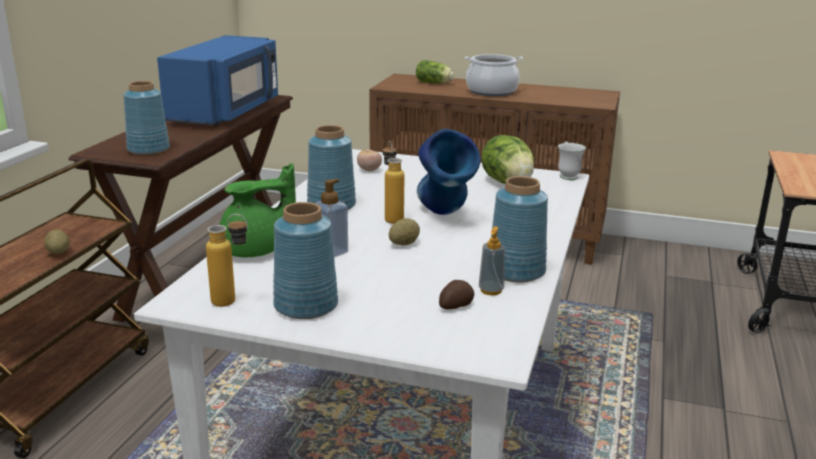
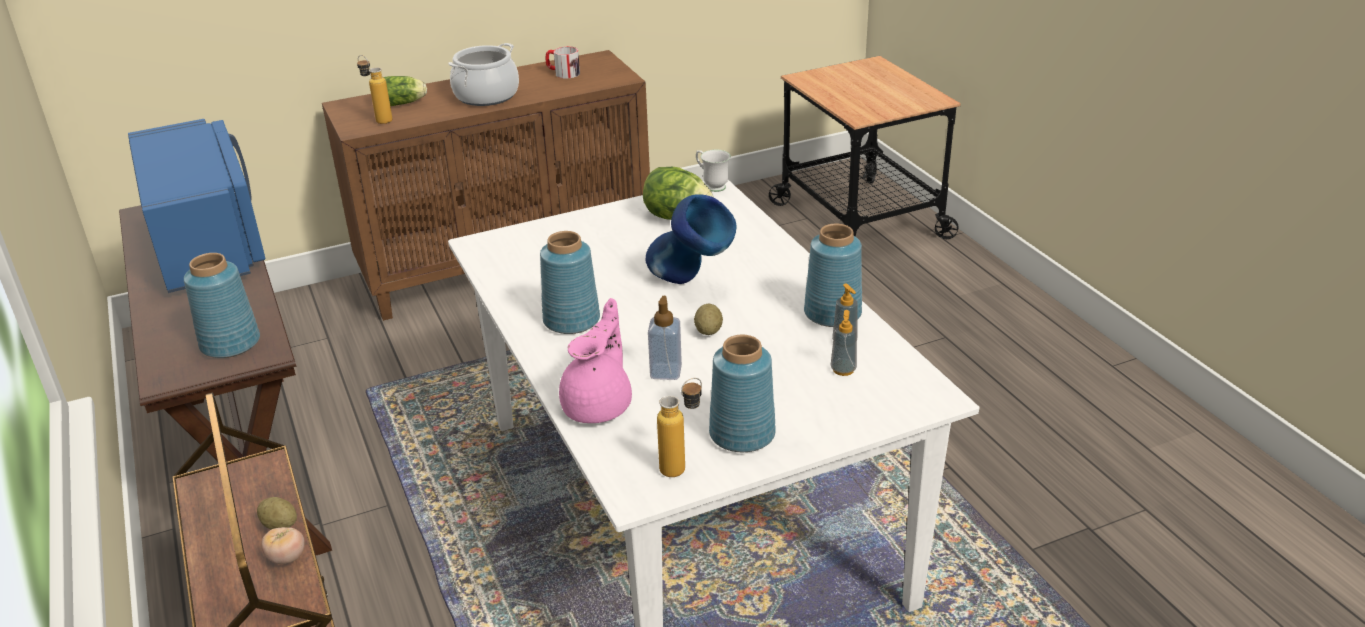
camera: 40 degrees left, 10 degrees up
(256, 250) = (599, 405): green teapot -> pink teapot
(369, 170) = (528, 259): tomato -> tomato (287, 558)
(392, 217) = (649, 307): bottle -> bottle (379, 120)
(455, 305) = (843, 370): potato -> soap dispenser
(563, 93) = (563, 73): none -> mug

